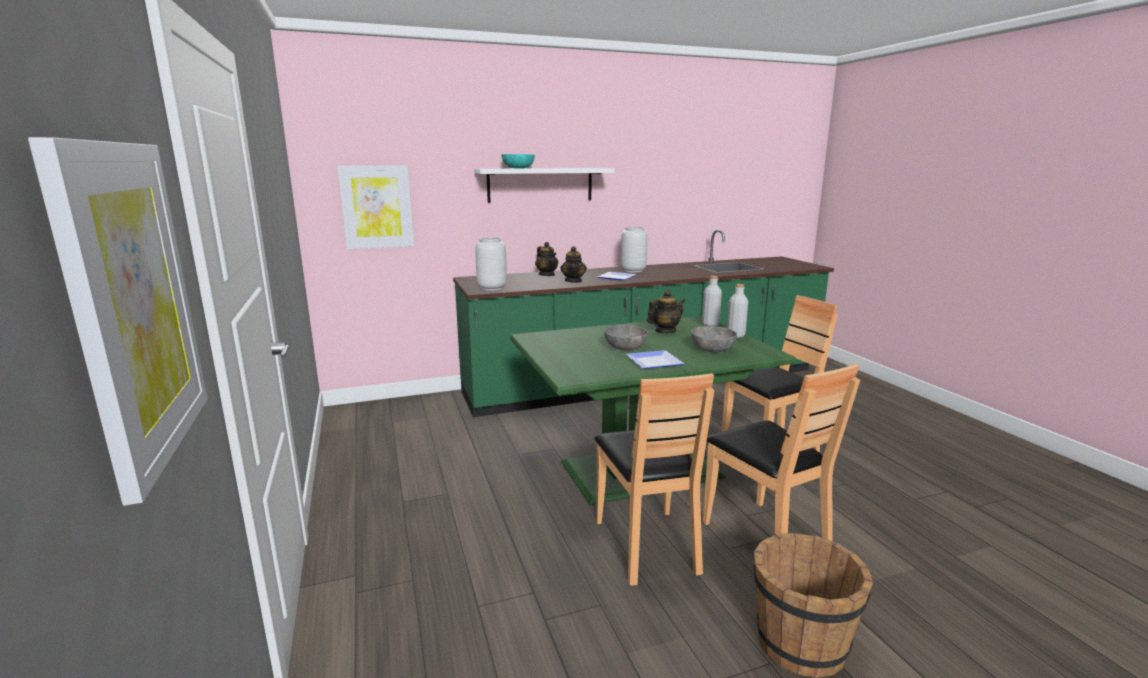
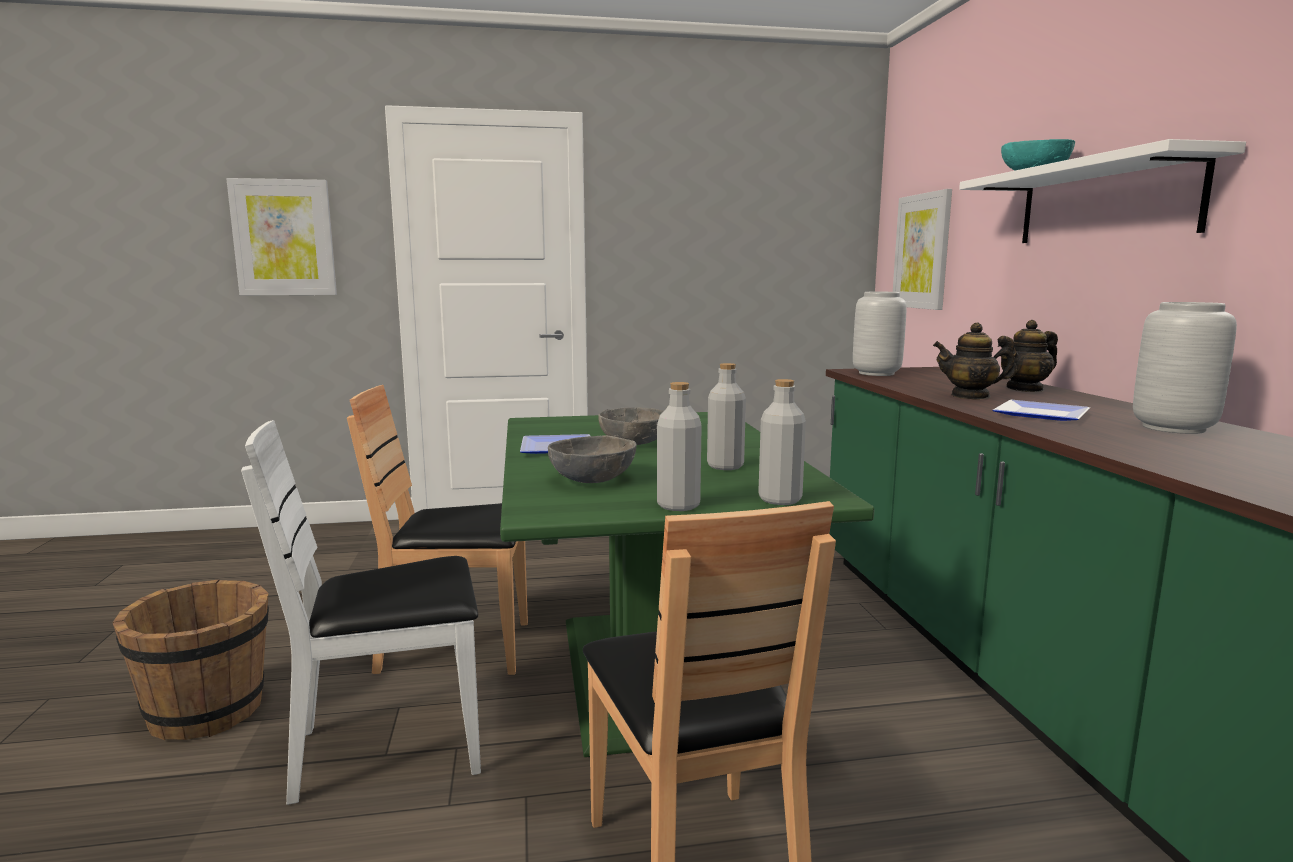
camera: 100 degrees right, 5 degrees down
(665, 331) = (725, 466): teapot -> grey bottle
(765, 537) = (391, 748): brown chair -> white chair

